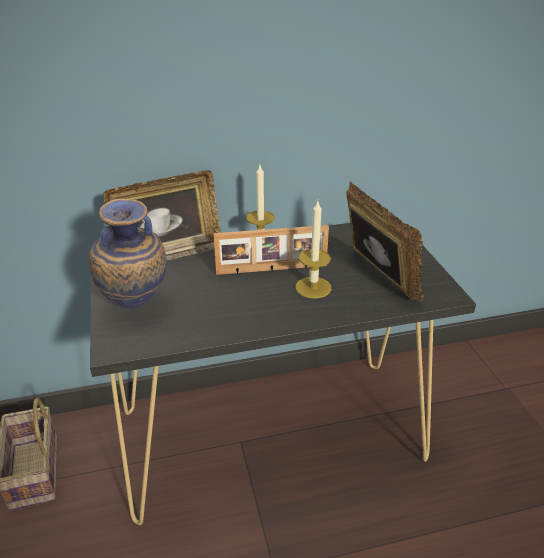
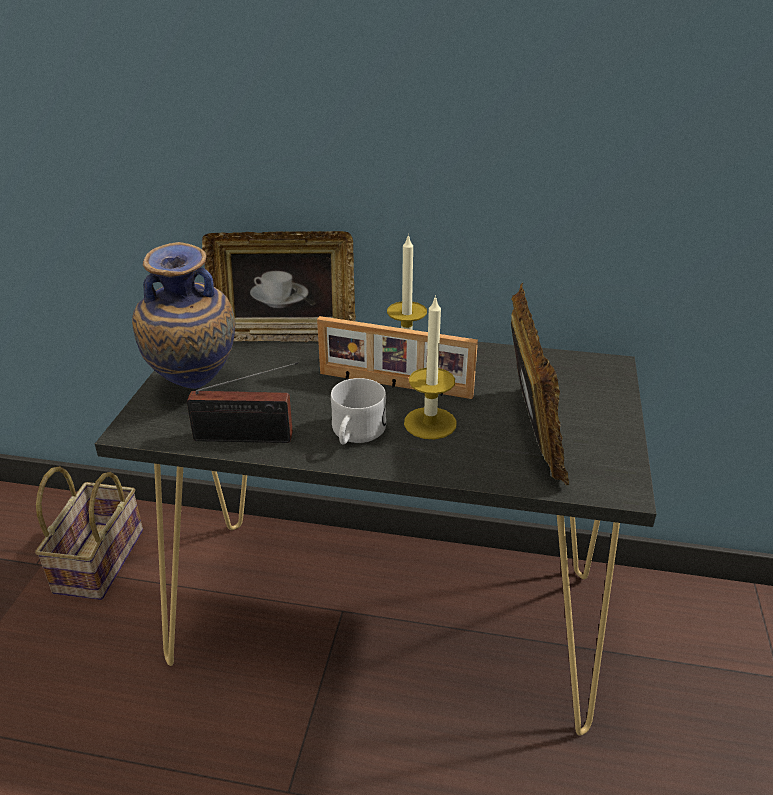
camera: 25 degrees right, 0 degrees up
(203, 330) = (249, 438): none -> radio
(272, 308) = (355, 434): none -> white mug

